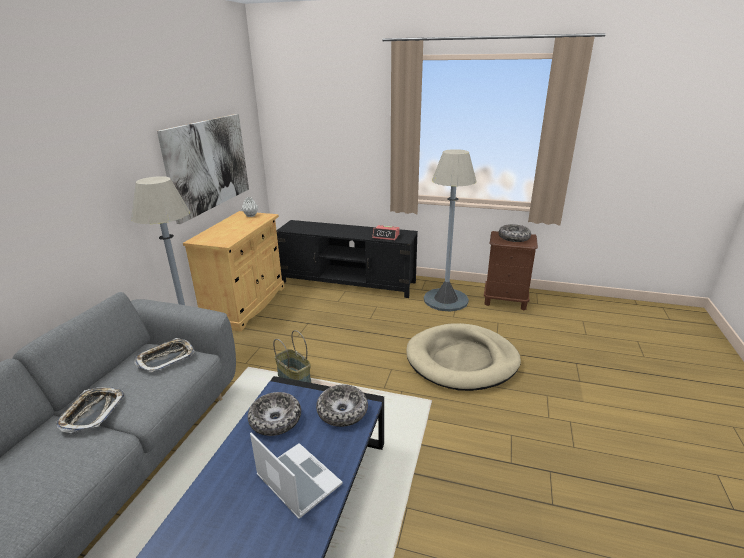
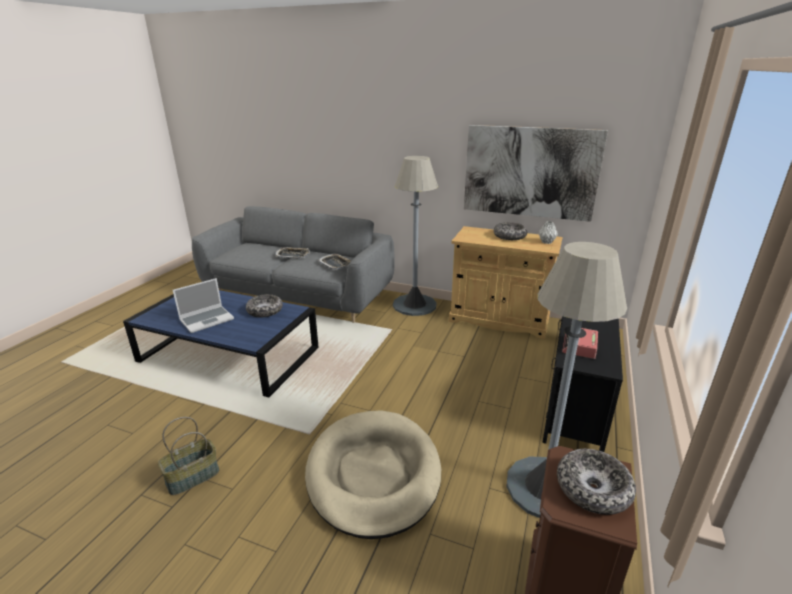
camera: 95 degrees right, 0 degrees up
(295, 378) = (370, 352): basket -> basket (192, 478)
(342, 411) = (256, 334): bowl -> bowl (509, 236)

